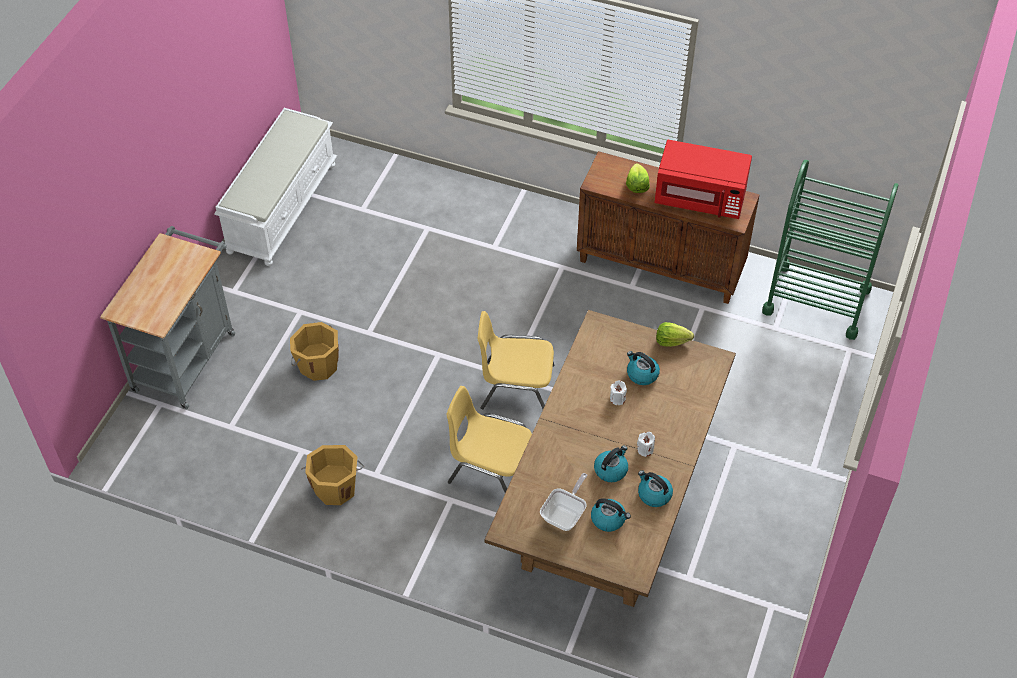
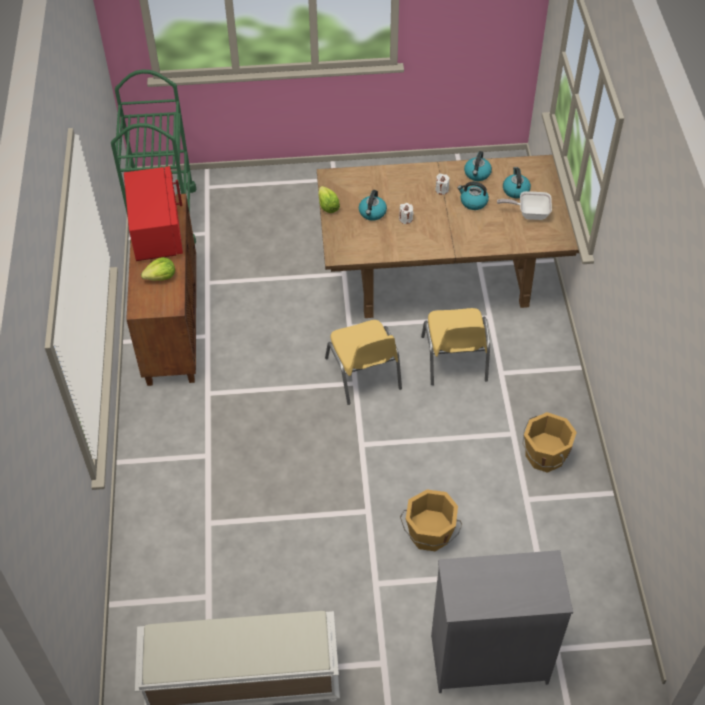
camera: 115 degrees left, 0 degrees up
(187, 356) = (488, 658): grey cart -> grey dresser

